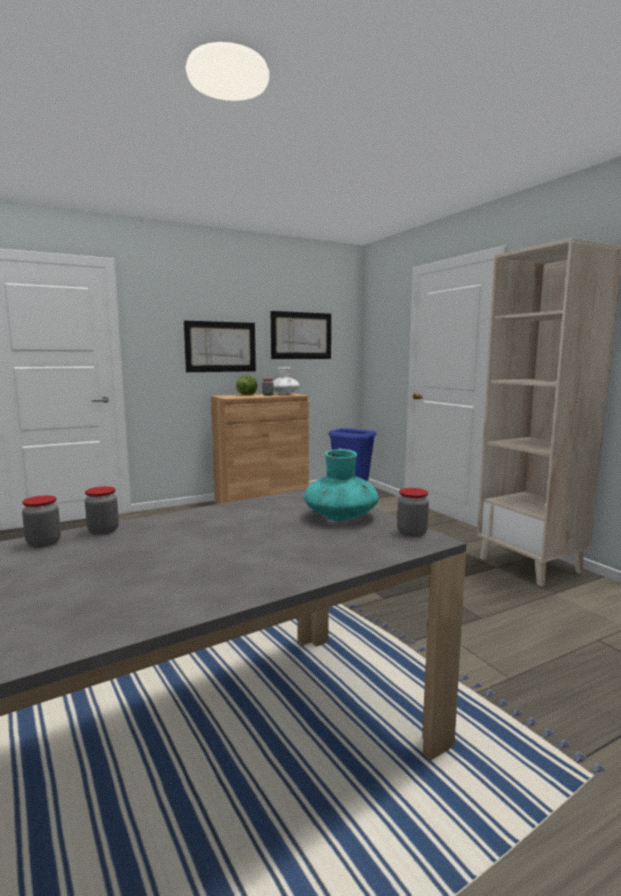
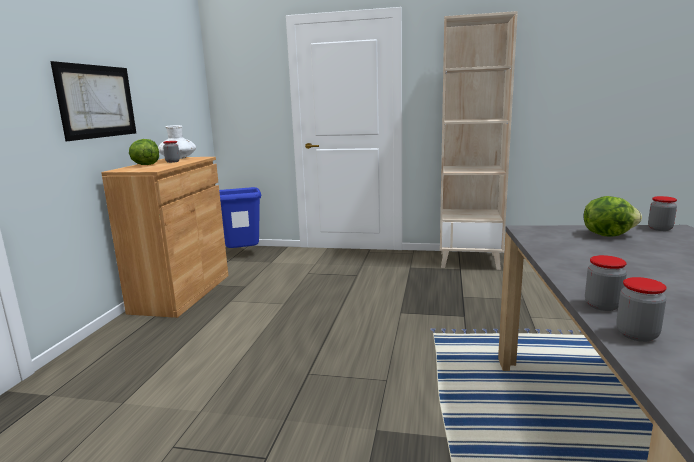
camera: 50 degrees left, 5 degrees up
(301, 335) = (166, 86): picture -> none
(341, 516) = (607, 234): turquoise vase -> lettuce

